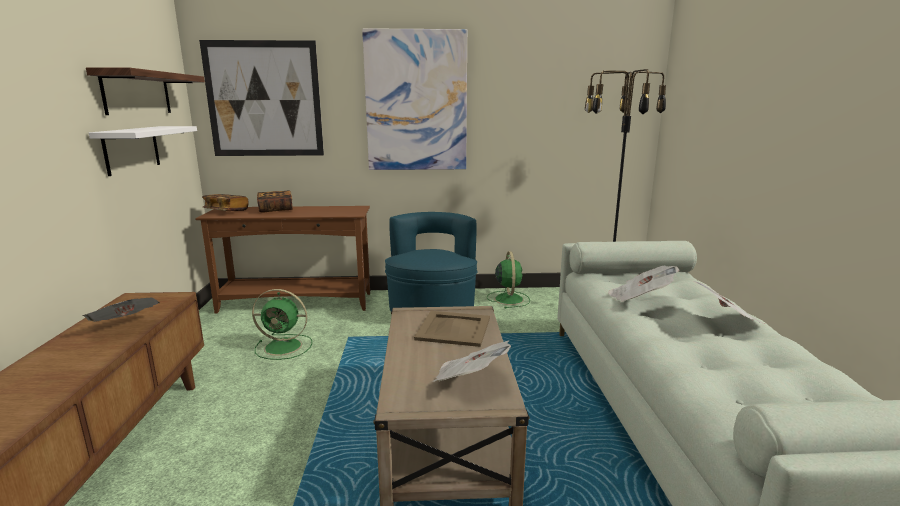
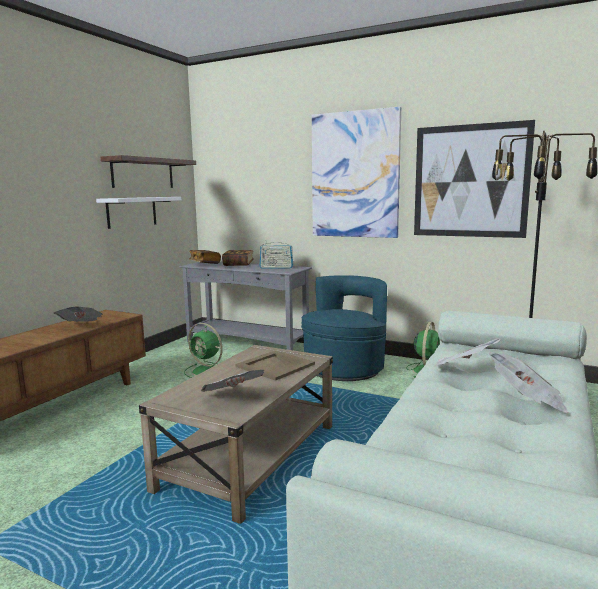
camera: 30 degrees right, 5 degrees down
(264, 99) = (240, 177): picture -> picture (470, 181)
(297, 302) = (247, 344): brown console table -> grey console table
(332, 210) = (276, 267): none -> radio

